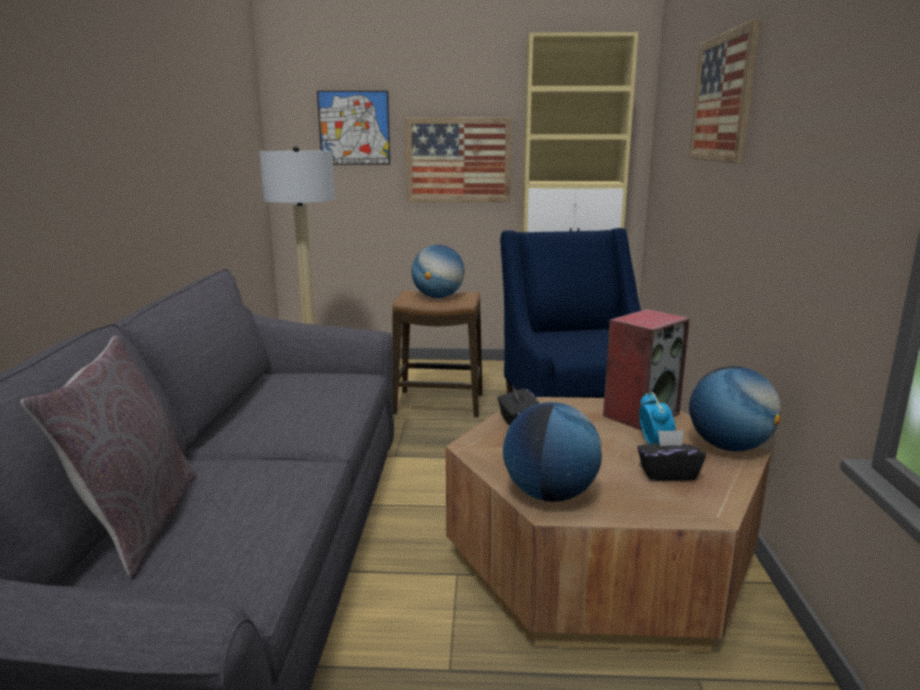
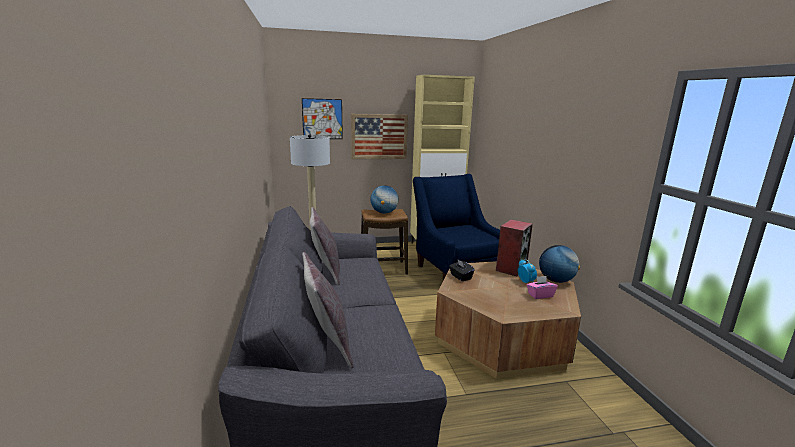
camera: 15 degrees left, 0 degrees up
(263, 393) = (325, 272): none -> grey pillow
(550, 494) = (499, 309): globe -> none
(668, 474) = (540, 295): black tissue box -> pink tissue box
(722, 98) = (530, 118): picture -> none

